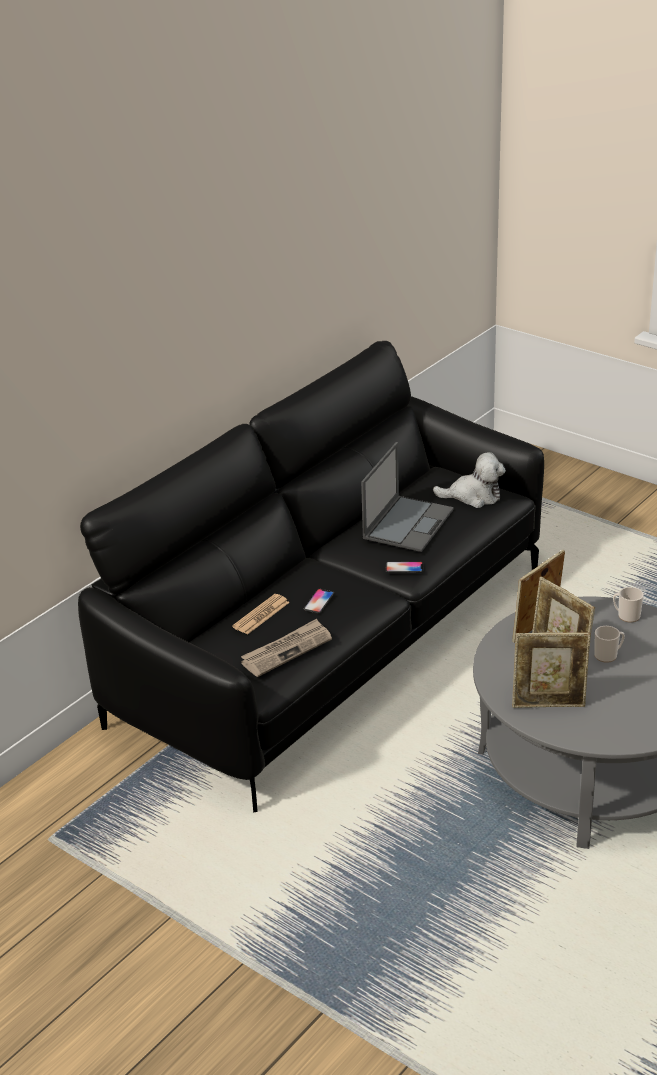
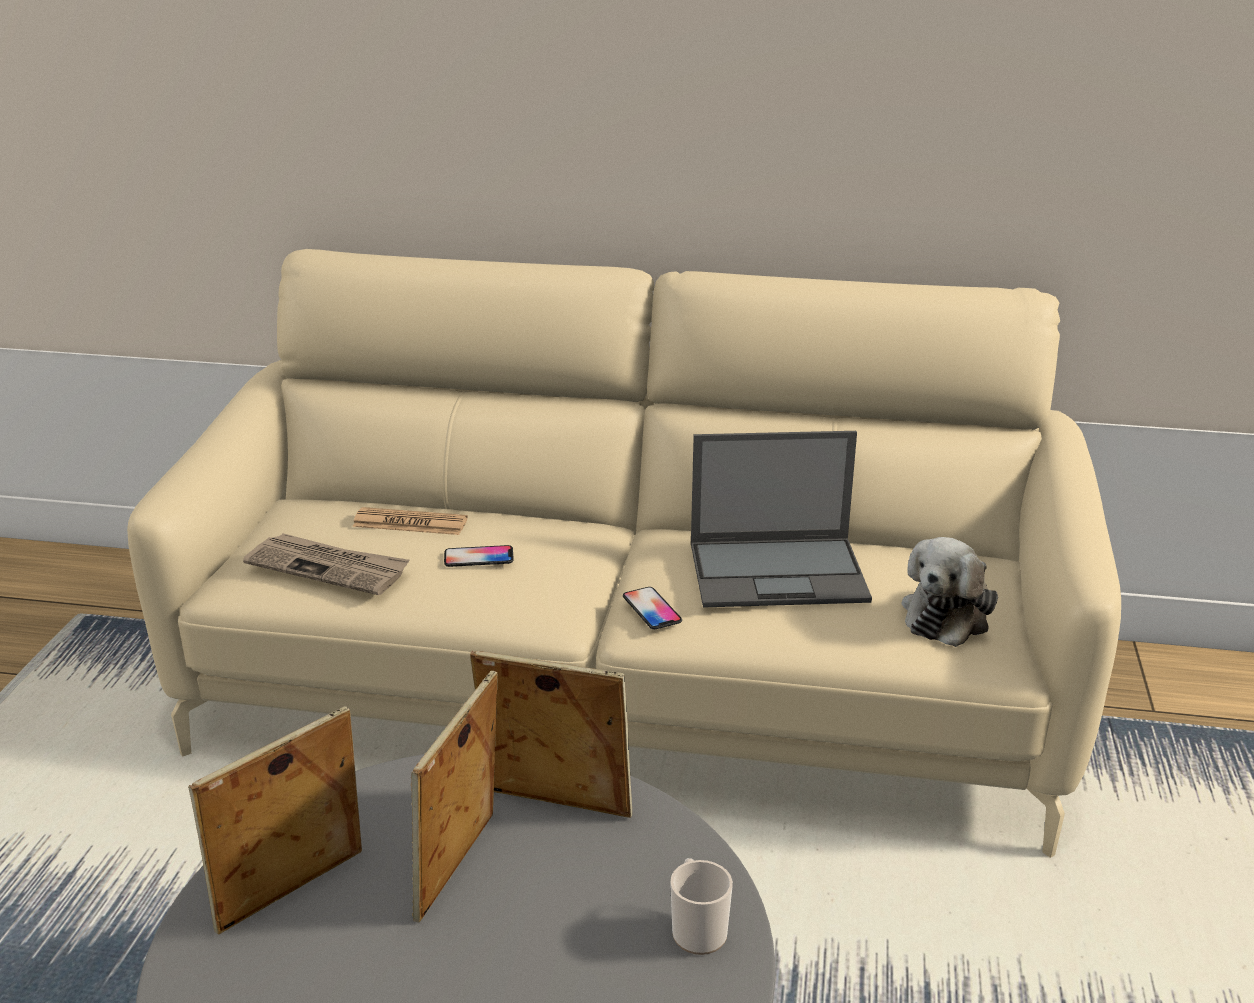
camera: 60 degrees right, 5 degrees down
(333, 644) = (628, 696): black sofa -> beige sofa
(473, 496) = (948, 615): plush toy -> plush toy turned 60 degrees clockwise
(549, 704) = (293, 896): picture frame -> picture frame turned 75 degrees clockwise
(608, 655) = (521, 940): mug -> none

